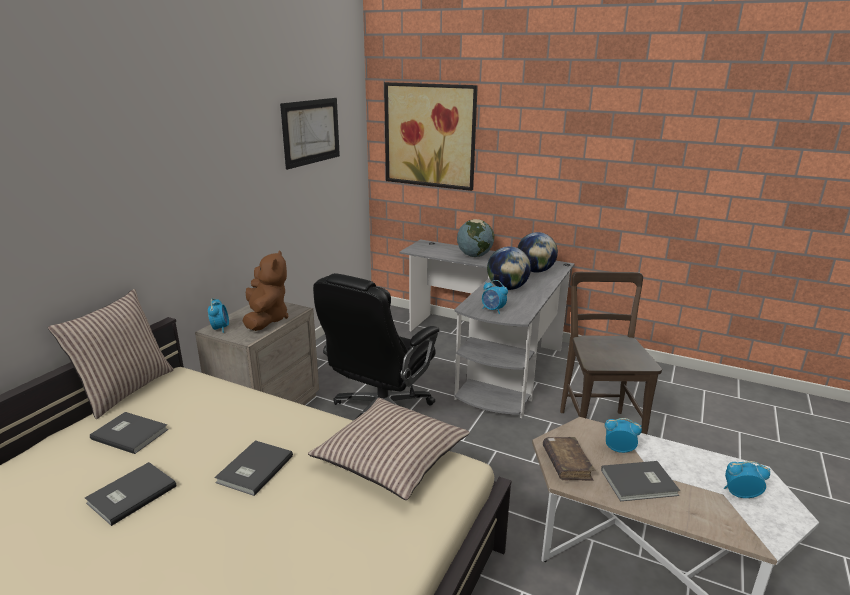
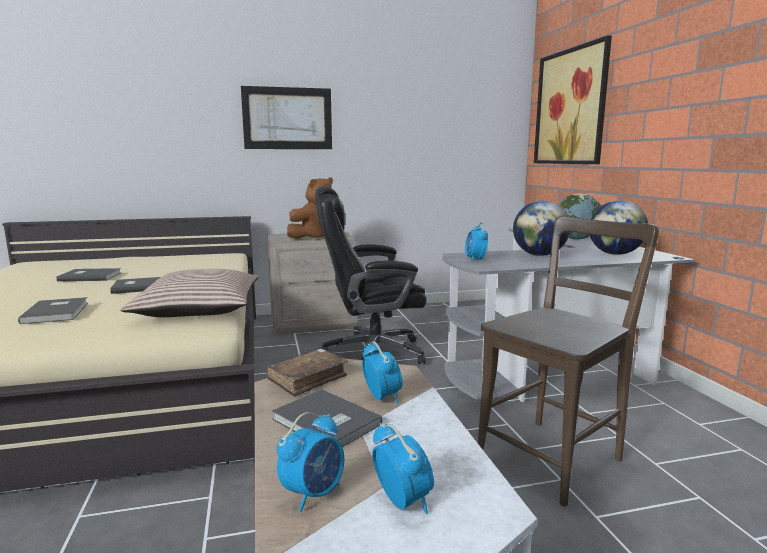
camera: 50 degrees right, 10 degrees down
(125, 389) = (199, 252): pillow -> none
(130, 433) = (153, 263): grey book -> grey book (58, 312)
(220, 328) = (281, 235): alarm clock -> alarm clock (313, 493)
(311, 132) = (441, 102): picture -> picture (287, 118)

